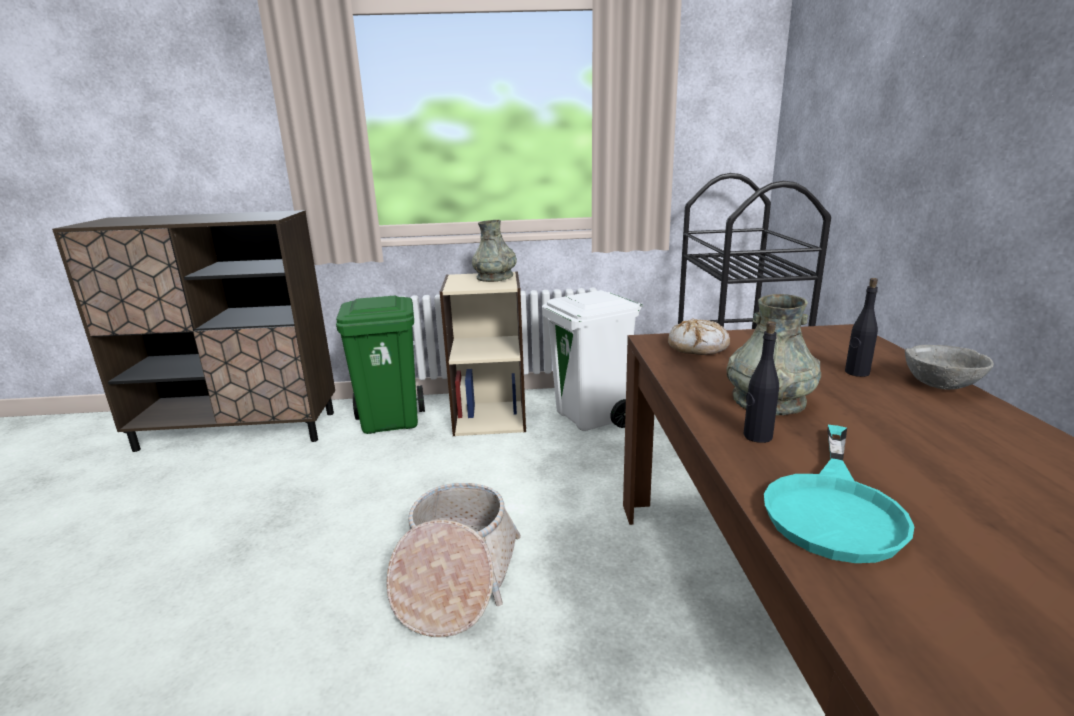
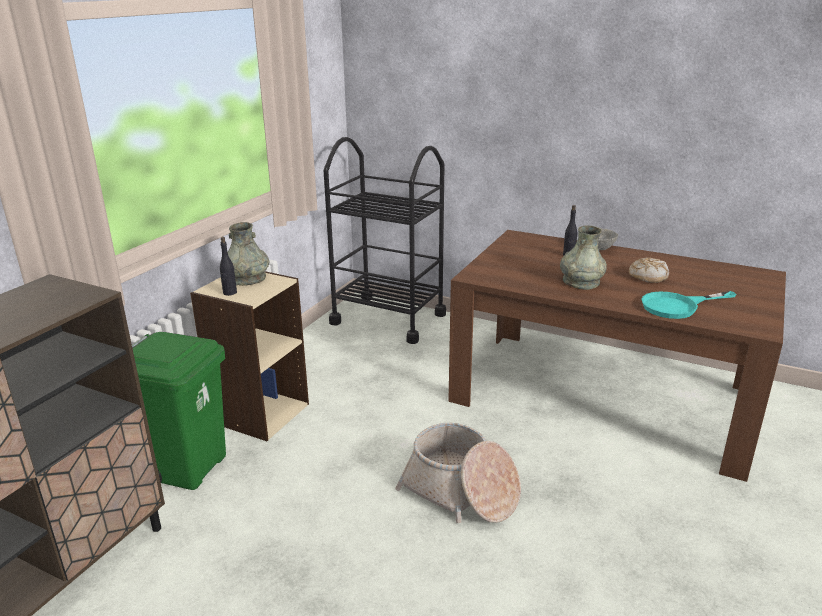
camera: 60 degrees left, 5 degrees up
(592, 417) = (326, 369): white trash can -> none
(698, 347) = (496, 271): bread -> bread (647, 276)
(757, 436) = (614, 297): black bottle -> black bottle (229, 293)
(834, 507) = (677, 306): turquoise frying pan -> turquoise frying pan turned 105 degrees clockwise

